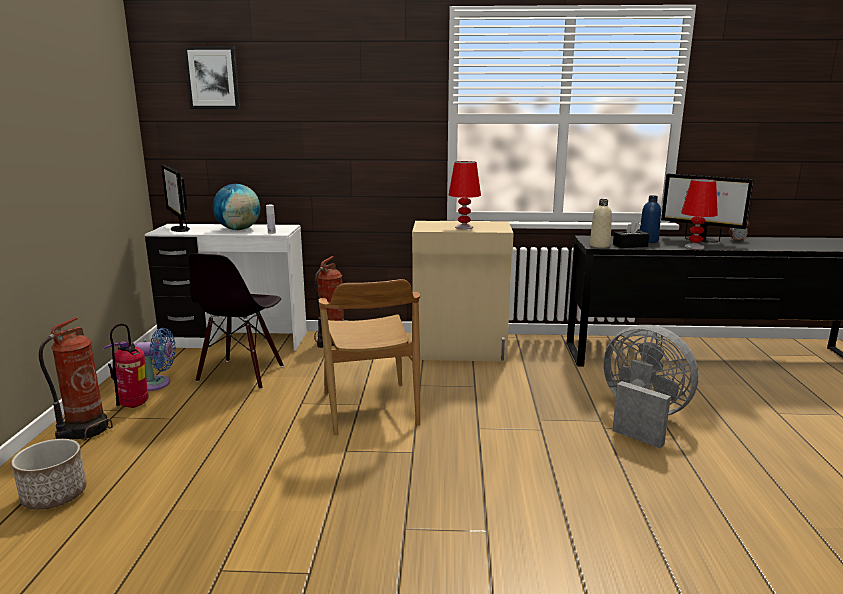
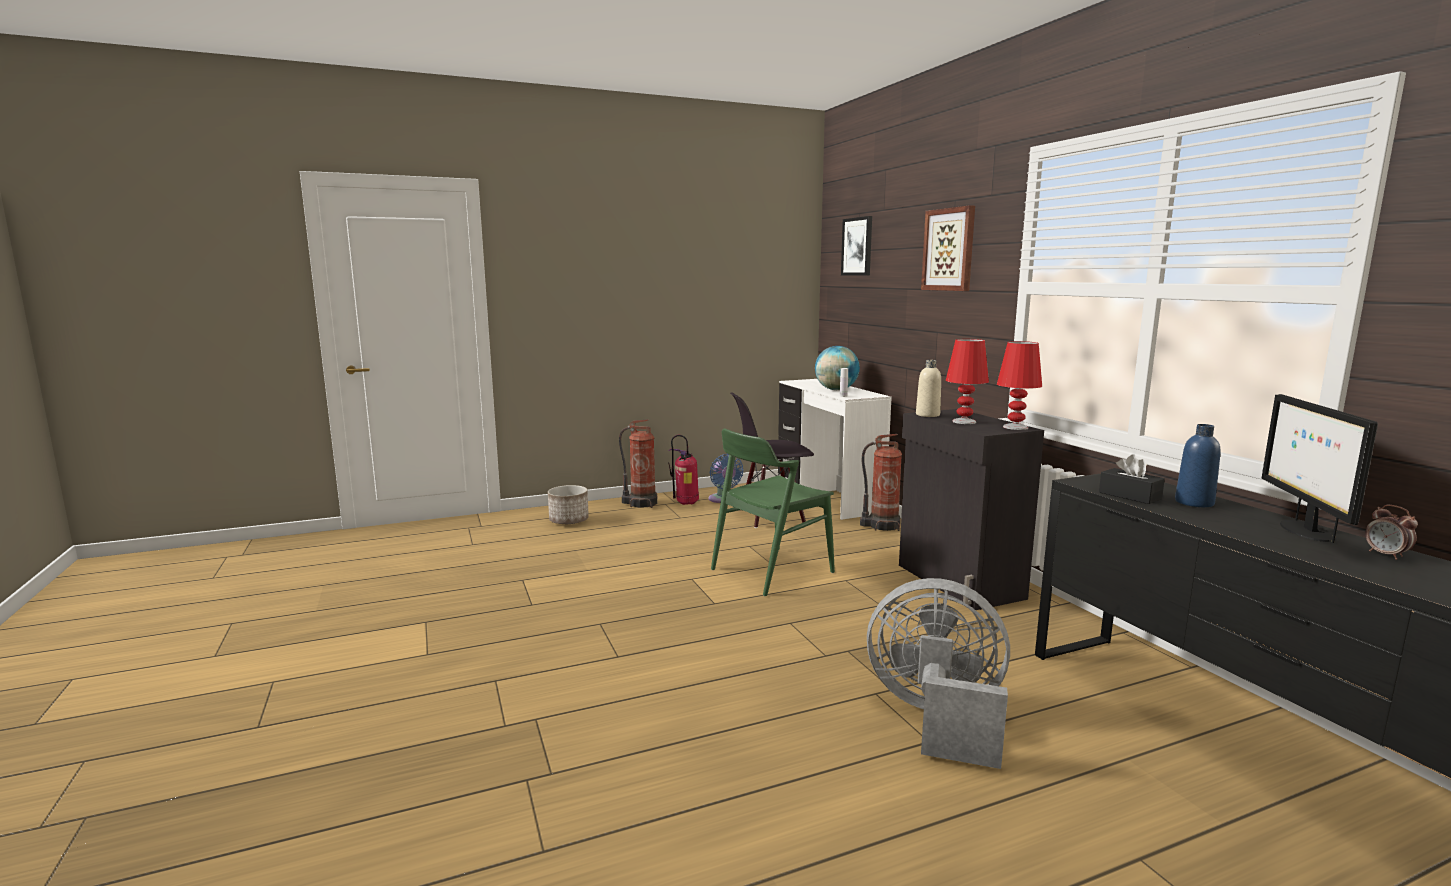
camera: 65 degrees right, 5 degrees down
(179, 229) = (808, 382): monitor -> none
(360, 85) = (949, 249): none -> picture
(369, 408) = (771, 571): brown chair -> green chair
(460, 351) = (958, 582): beige cabinet -> black cabinet
(599, 245) = (1086, 483): beige bottle -> beige bottle (927, 415)
(642, 418) = (936, 718): grey fan -> grey fan turned 90 degrees counterclockwise
(694, 247) = (1229, 528): red table lamp -> red table lamp (1015, 427)

